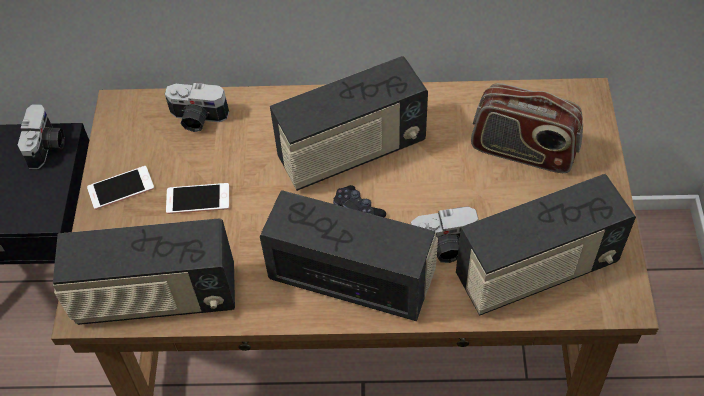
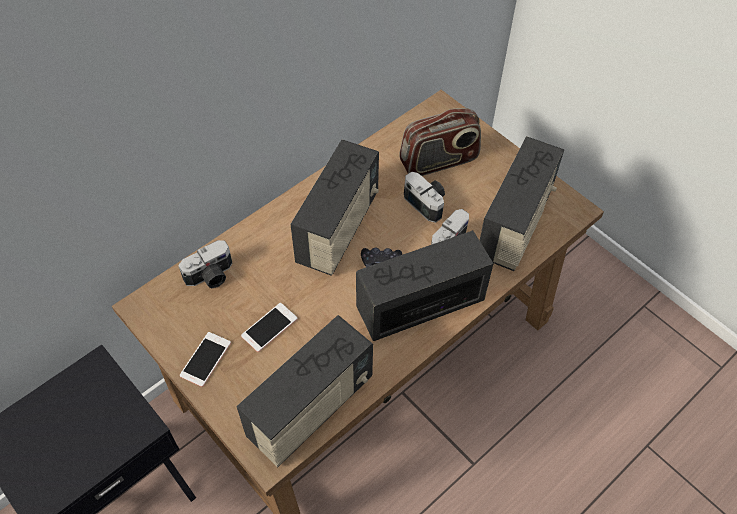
camera: 45 degrees left, 0 degrees up
(48, 146) = (92, 379): camera -> camera (427, 202)

